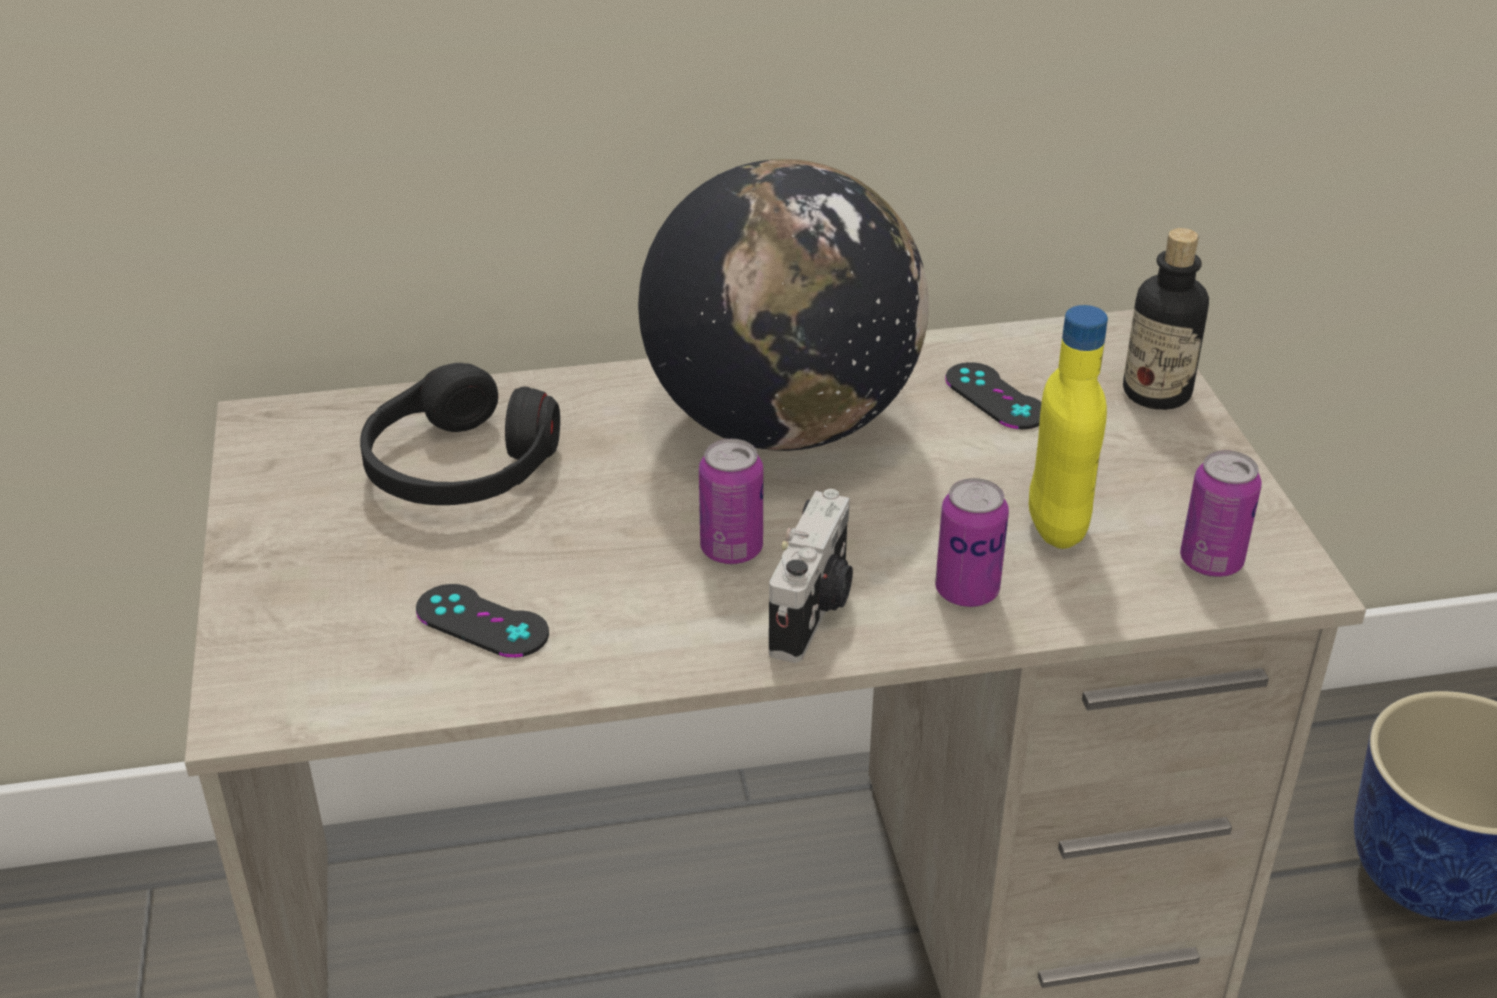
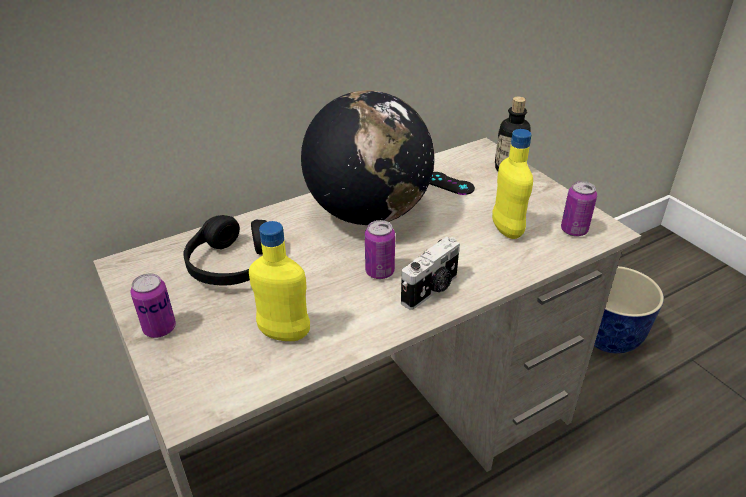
camera: 20 degrees left, 0 degrees up
(482, 621) = (284, 334): black game controller -> yellow bottle
(813, 611) = (431, 290): camera -> camera turned 45 degrees clockwise
(967, 591) = (489, 265): can -> can (160, 328)

